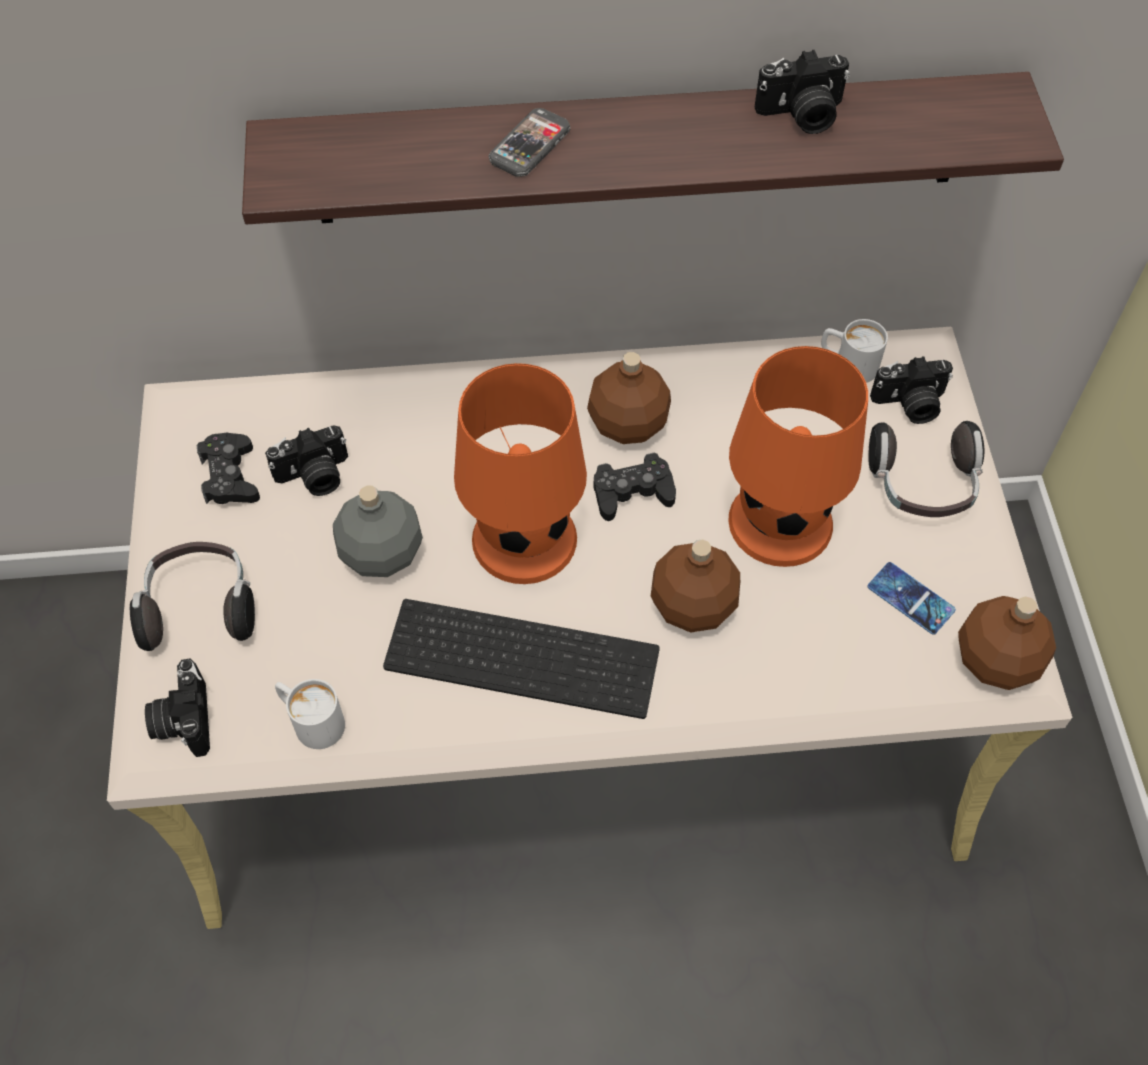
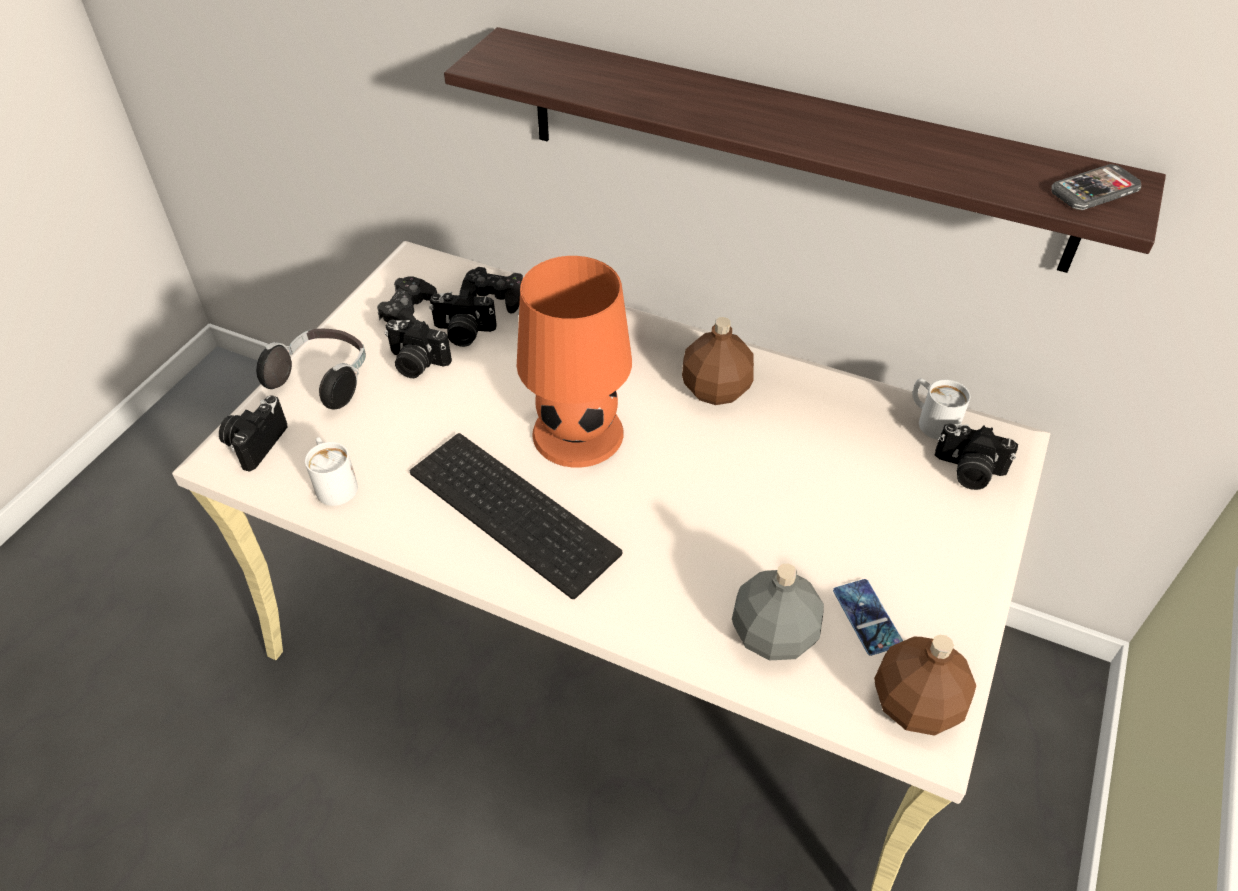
camera: 30 degrees right, 10 degrees down
(380, 552) = (469, 398): grey bottle -> grey bottle (773, 634)
(529, 145) = (682, 95): phone -> phone (1094, 190)
(632, 492) = (684, 437): black game controller -> black game controller (494, 296)
(692, 607) = (672, 537): brown bottle -> none
(780, 523) = (790, 509): orange table lamp -> none
(802, 115) = (922, 141): camera -> camera (416, 363)
(922, 486) = (938, 536): headphones -> none

